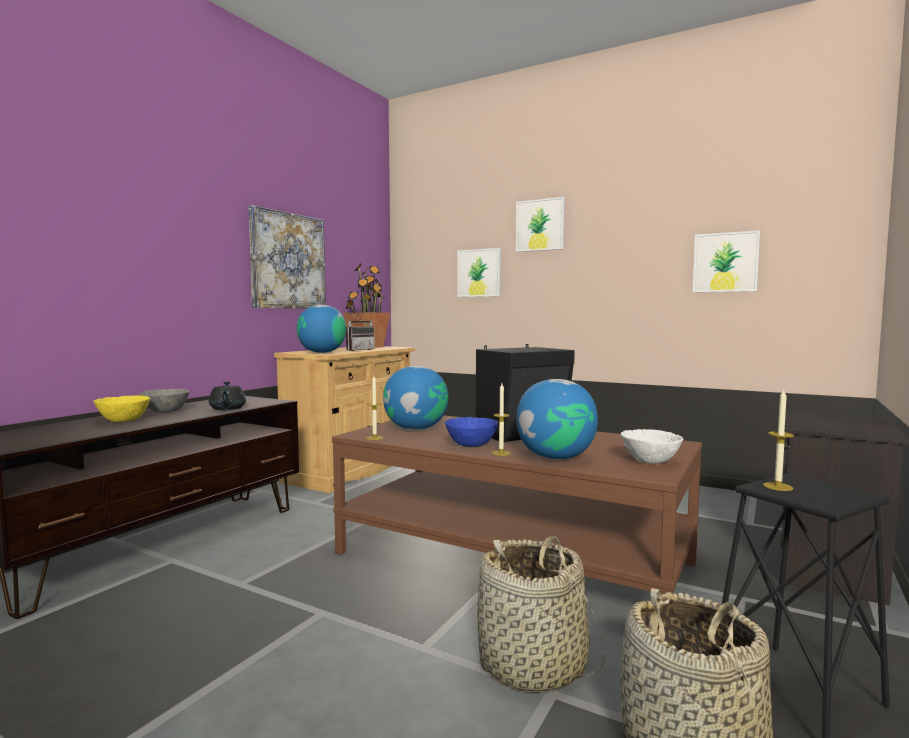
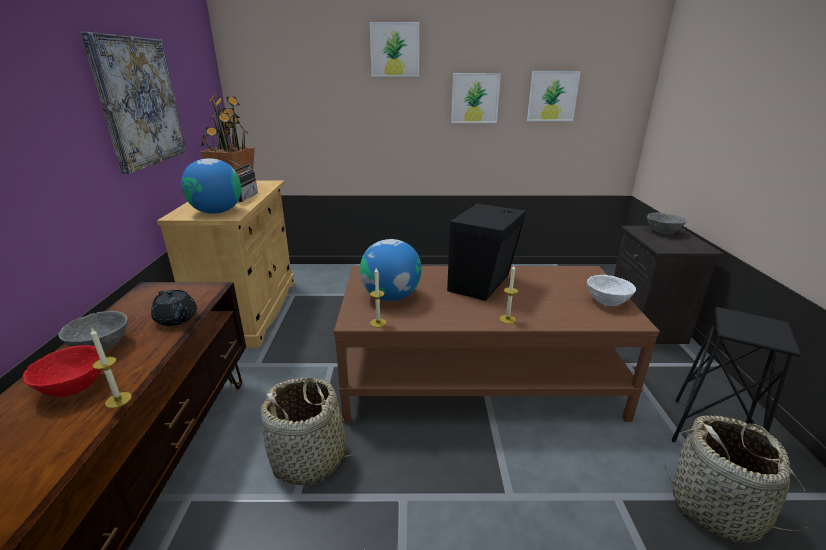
camera: 30 degrees left, 20 degrees up
(124, 420) = (74, 387): yellow bowl -> red bowl
(471, 445) = (470, 312): blue bowl -> none
(479, 273) = (332, 96): picture -> picture (475, 98)
(533, 665) = (585, 477): basket -> basket (309, 458)
(556, 457) = (550, 315): globe -> none
(778, 486) = (737, 328): candle -> candle (118, 400)
(842, 419) = (662, 232): none -> grey bowl

